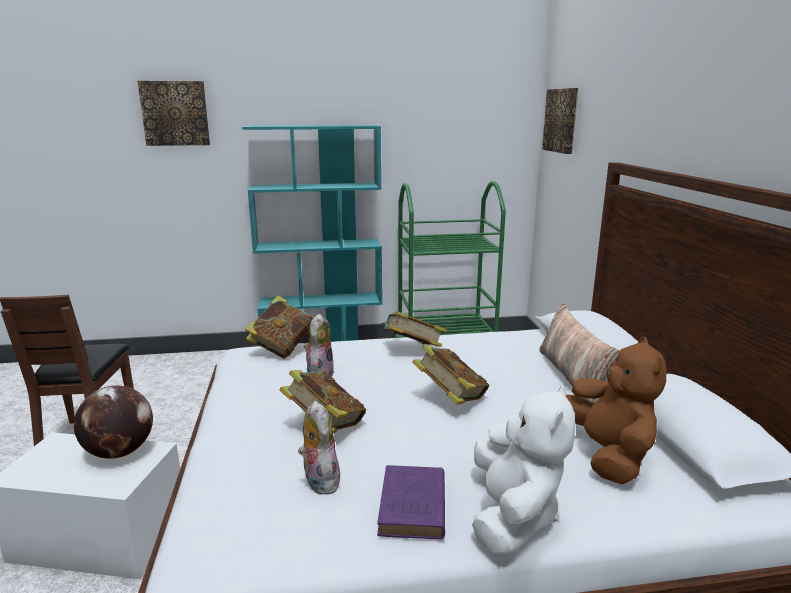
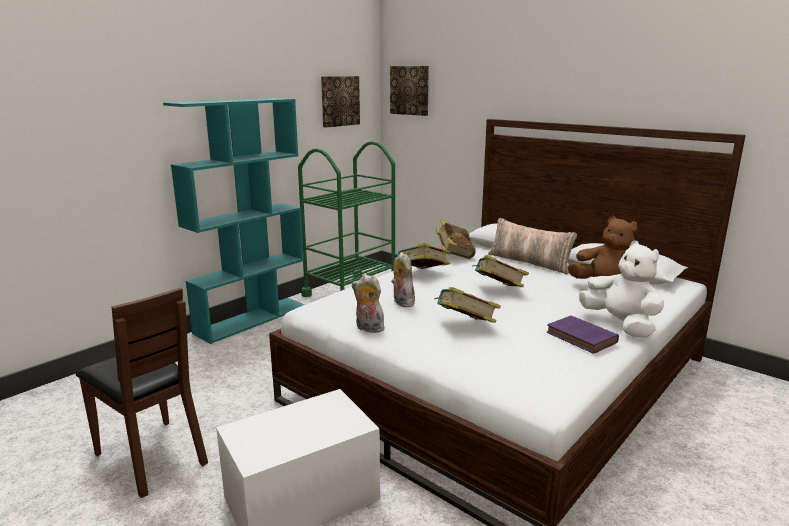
camera: 40 degrees left, 0 degrees up
(120, 452) = (310, 410): globe -> none
(175, 113) = (85, 91): picture -> picture (339, 101)
(282, 348) = (339, 297): book -> book (454, 255)
(319, 481) = (520, 348): plush toy -> plush toy (368, 328)

